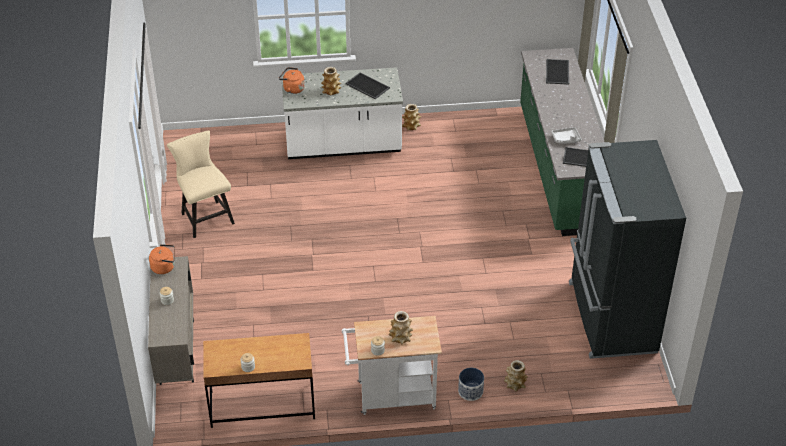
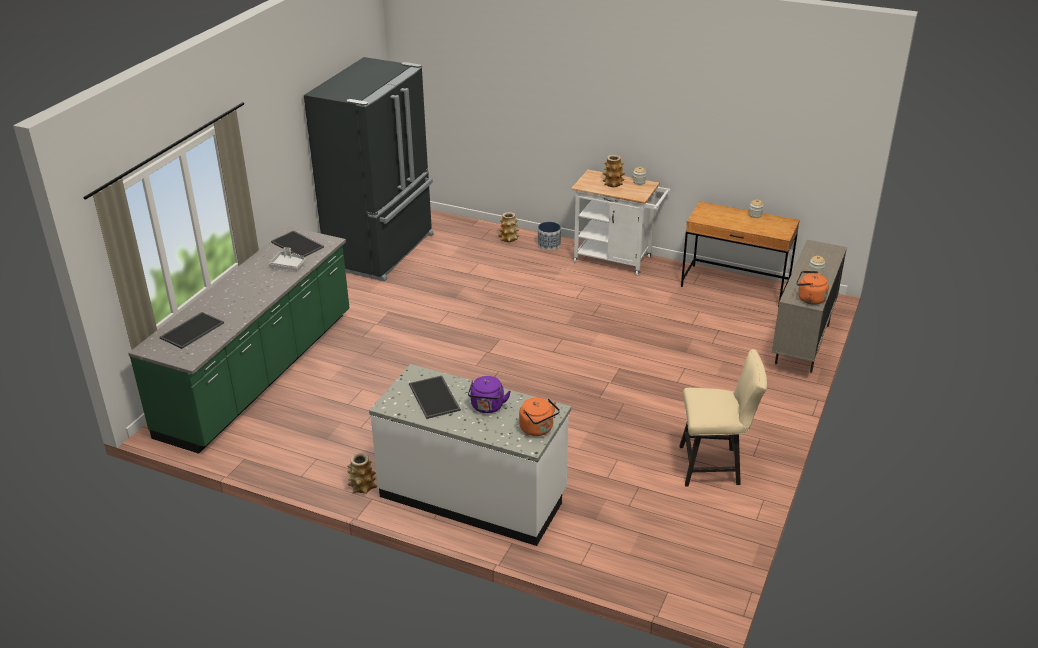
camera: 150 degrees left, 10 degrees down
(205, 216) = (715, 466): beige chair -> beige chair turned 90 degrees counterclockwise
(331, 91) = (487, 407): vase -> purple kettle

